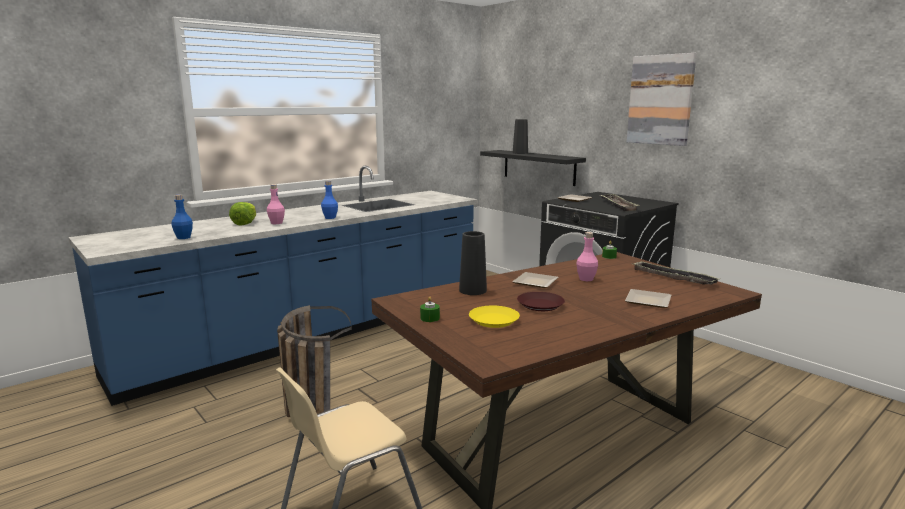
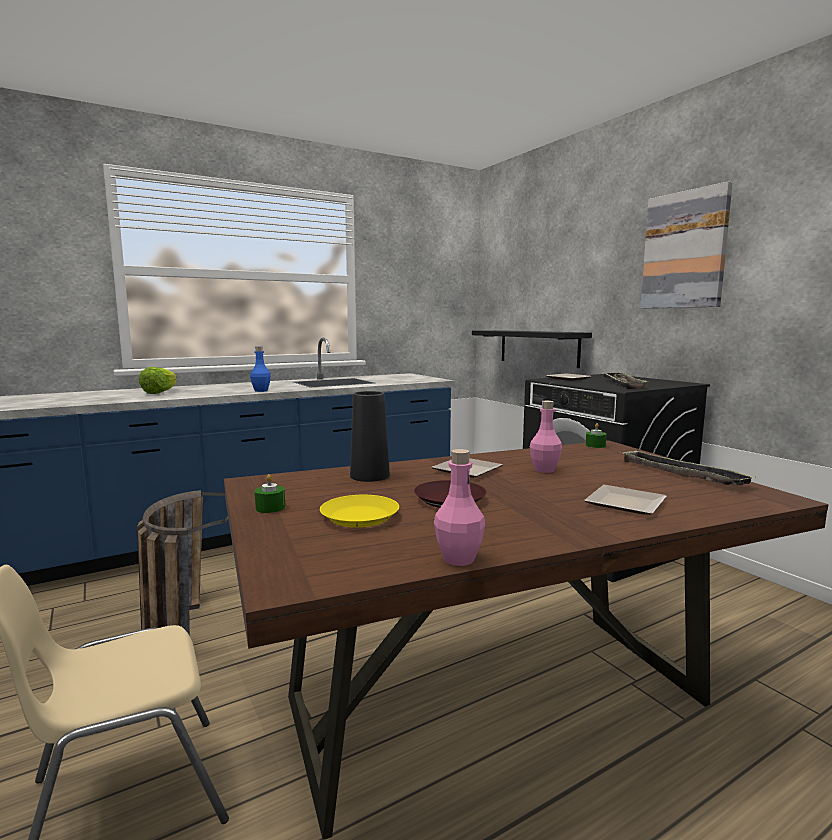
camera: 10 degrees right, 5 degrees down
(184, 237) = (70, 402): blue bottle -> none
(276, 223) = (194, 393): pink bottle -> pink bottle (458, 559)
(520, 153) = (515, 330): black vase -> none

